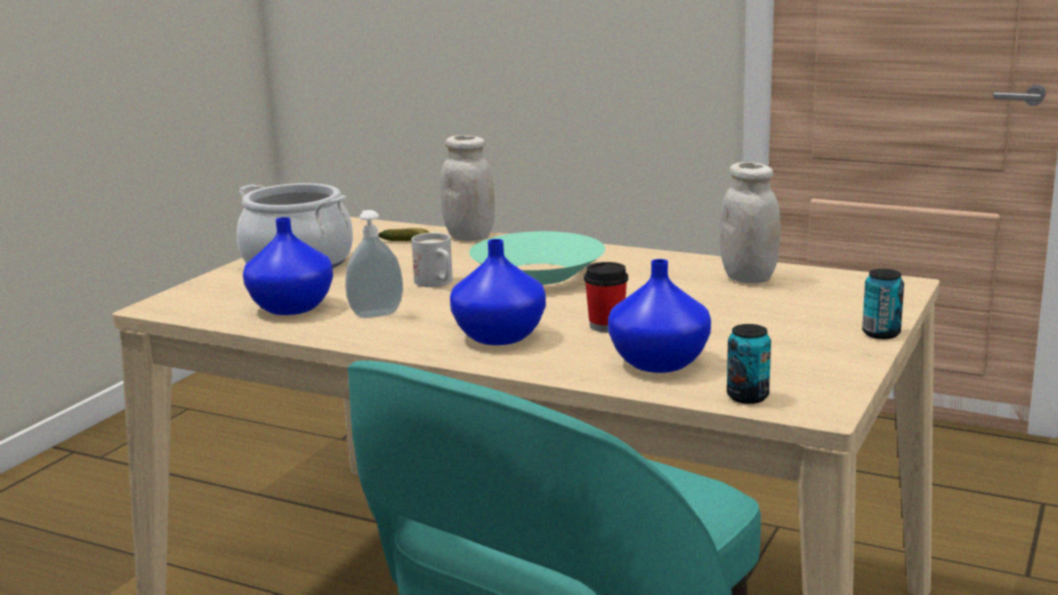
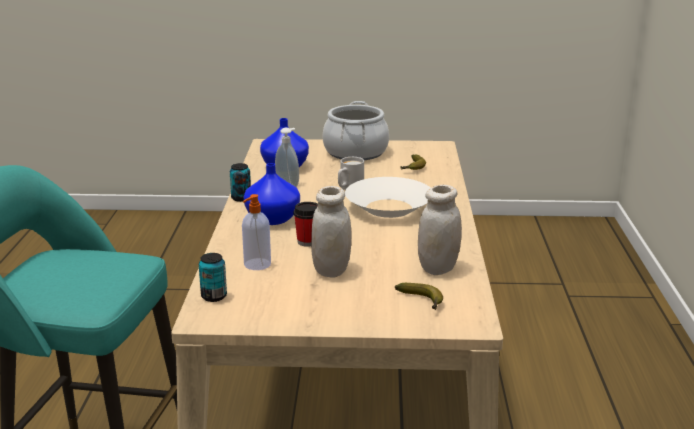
camera: 65 degrees right, 5 degrees up
(469, 237) = (445, 178): white jar -> white jar (331, 270)
(538, 273) = (389, 208): turquoise bowl -> white bowl
(659, 362) = (256, 265): blue vase -> soap dispenser
(833, 296) = (422, 301): none -> banana
(881, 333) = (352, 326): can -> can (241, 198)

